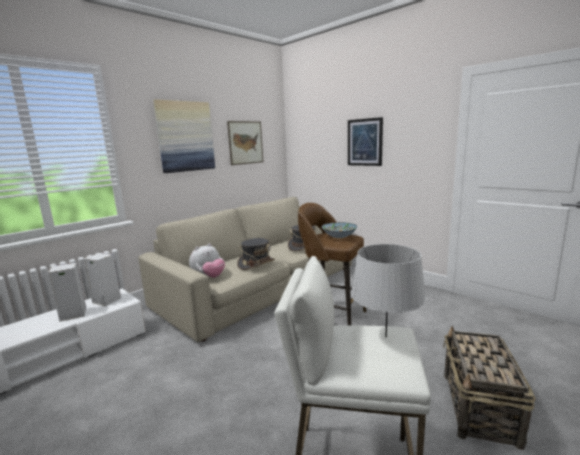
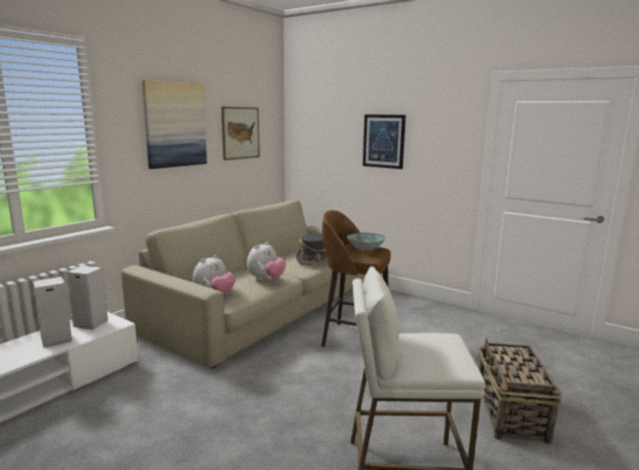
camera: 10 degrees left, 0 degrees up
(256, 263) = (266, 279): grey hat -> plush toy
(385, 337) = (439, 341): grey table lamp -> none

